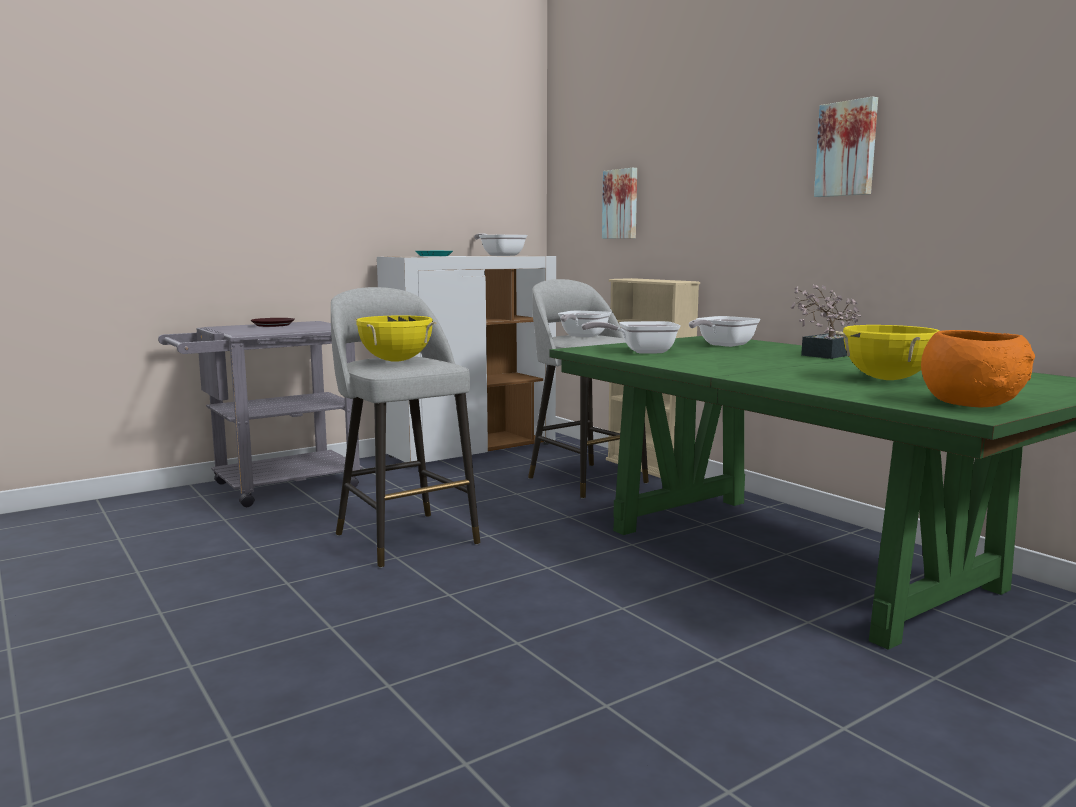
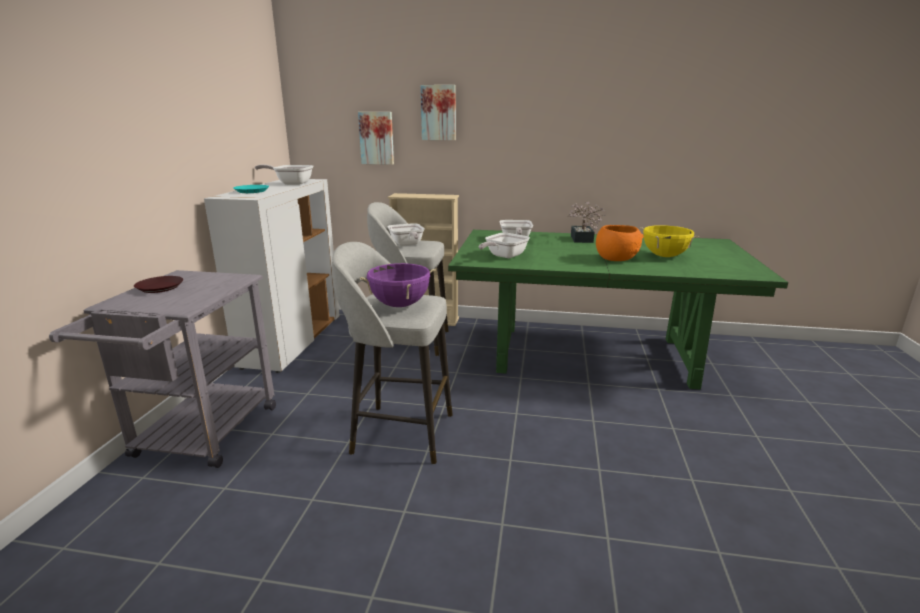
camera: 45 degrees left, 10 degrees up
(395, 361) = (399, 305): yellow cooking pot -> purple cooking pot
(847, 149) = (569, 115): picture -> picture (438, 113)
(972, 404) = (740, 268): orange bowl -> orange bowl (616, 259)

